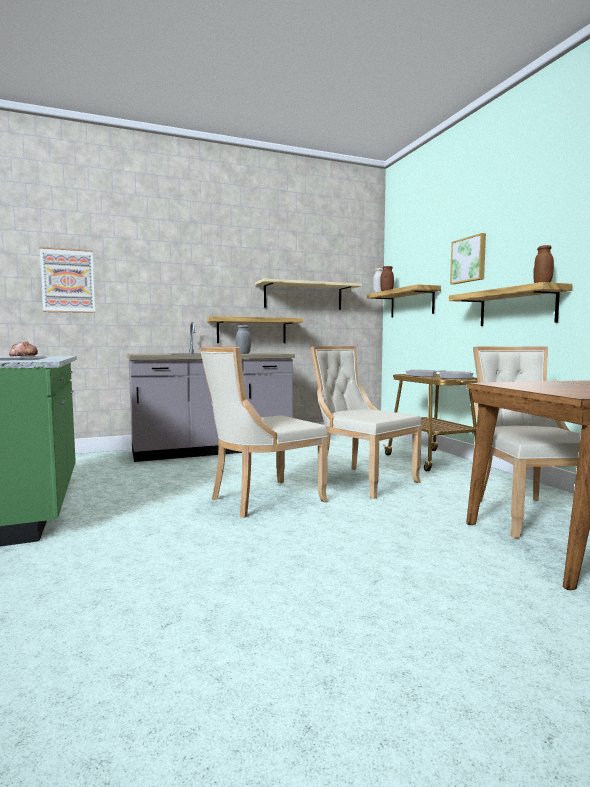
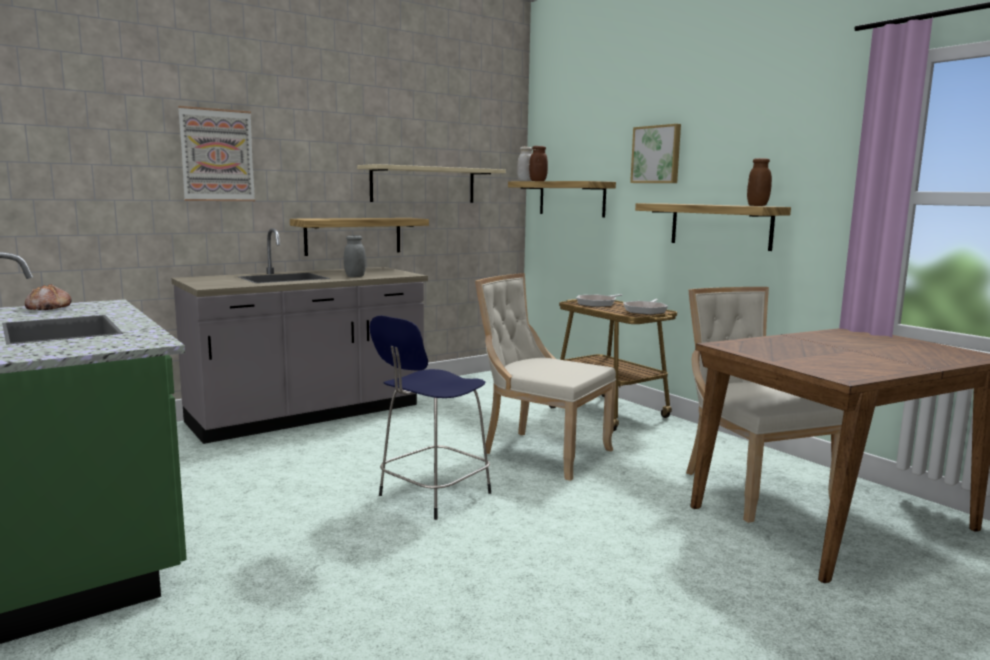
camera: 15 degrees left, 5 degrees up
(68, 281) = (71, 166): picture -> picture (217, 155)
(262, 500) = (432, 495): beige chair -> blue stool

